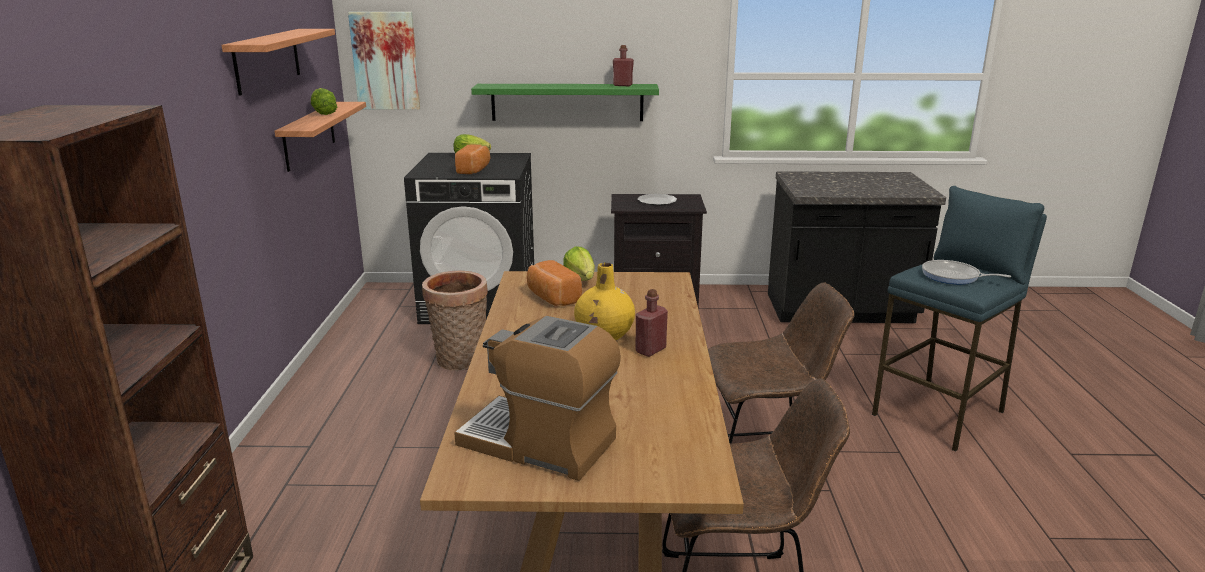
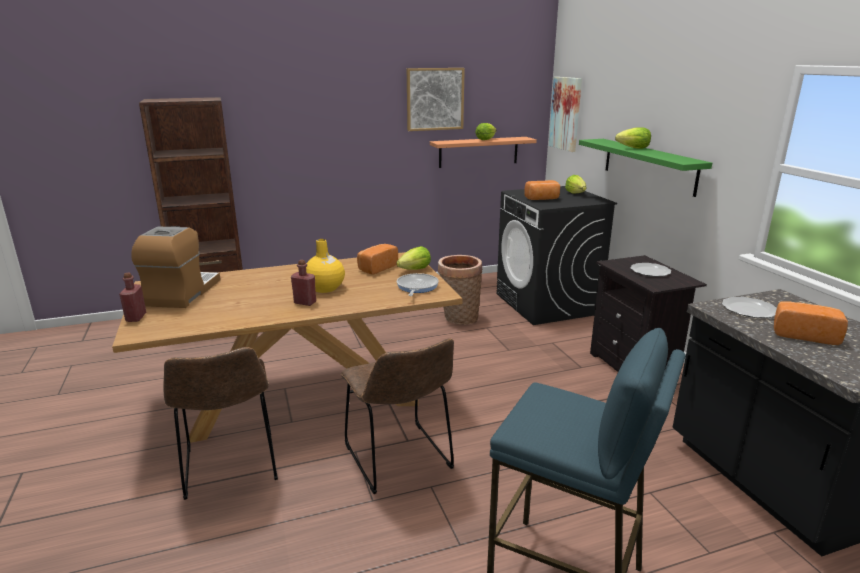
camera: 70 degrees right, 0 degrees up
(267, 60) = (435, 99): shelf -> picture
(558, 85) = (634, 148): none -> lettuce
(622, 85) = (675, 157): red bottle -> red bottle (136, 317)
(814, 186) = (749, 309): none -> plate
(862, 186) = (804, 334): none -> bread
(953, 276) = (554, 414): frying pan -> frying pan (416, 287)

